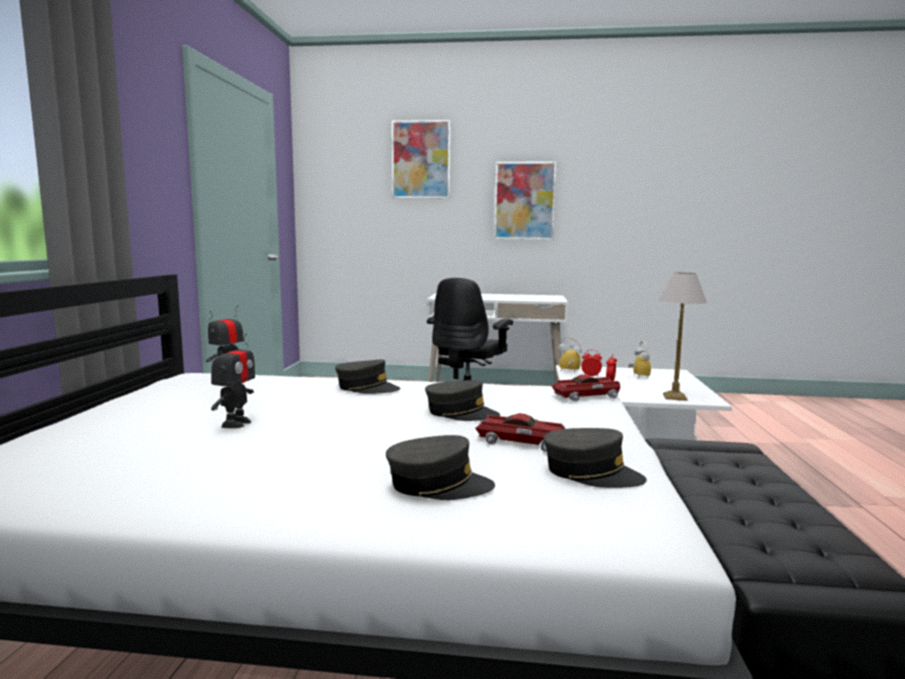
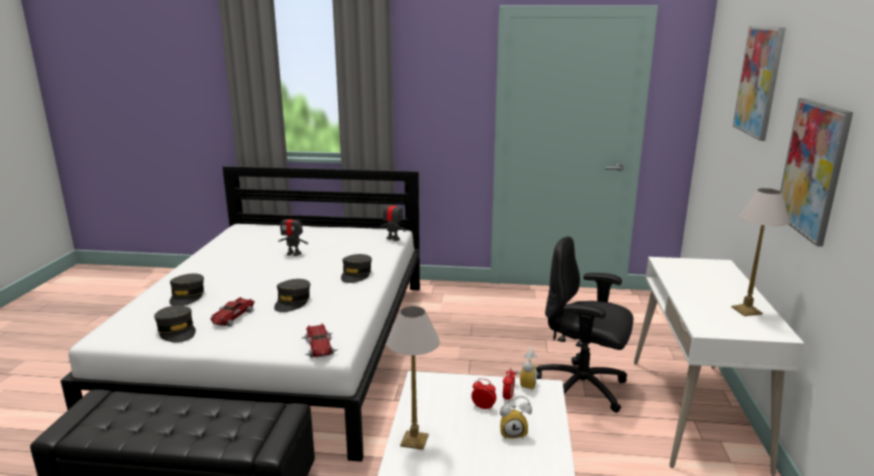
camera: 90 degrees right, 10 degrees up
(523, 296) = (746, 310): none -> table lamp
(591, 473) = (177, 331): grey cap -> grey cap turned 60 degrees counterclockwise

